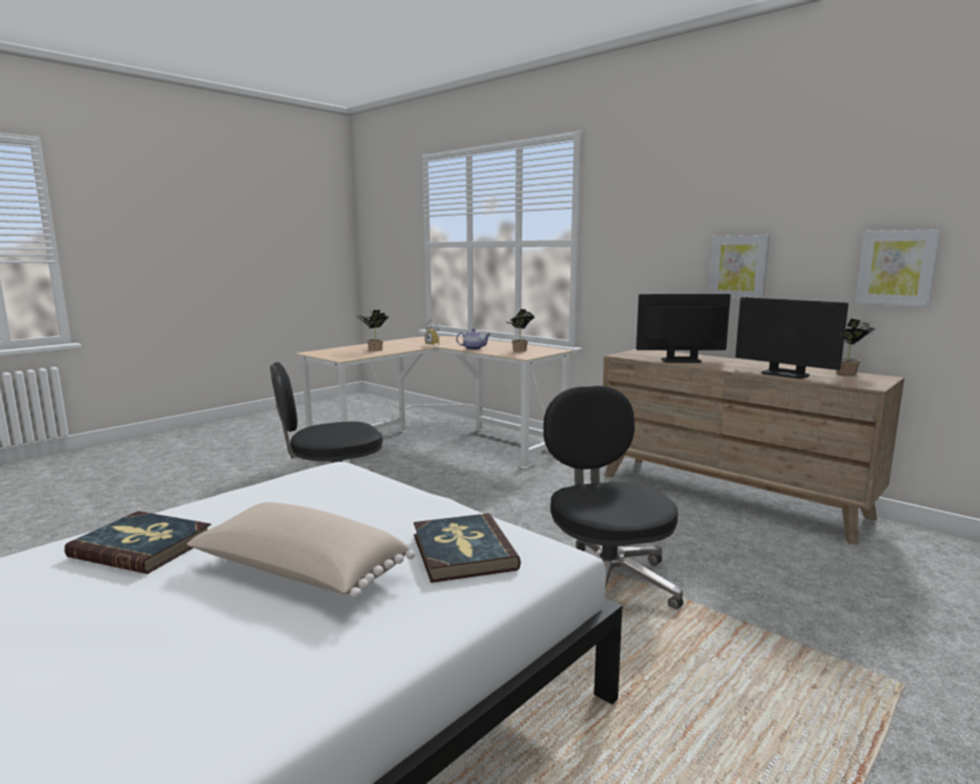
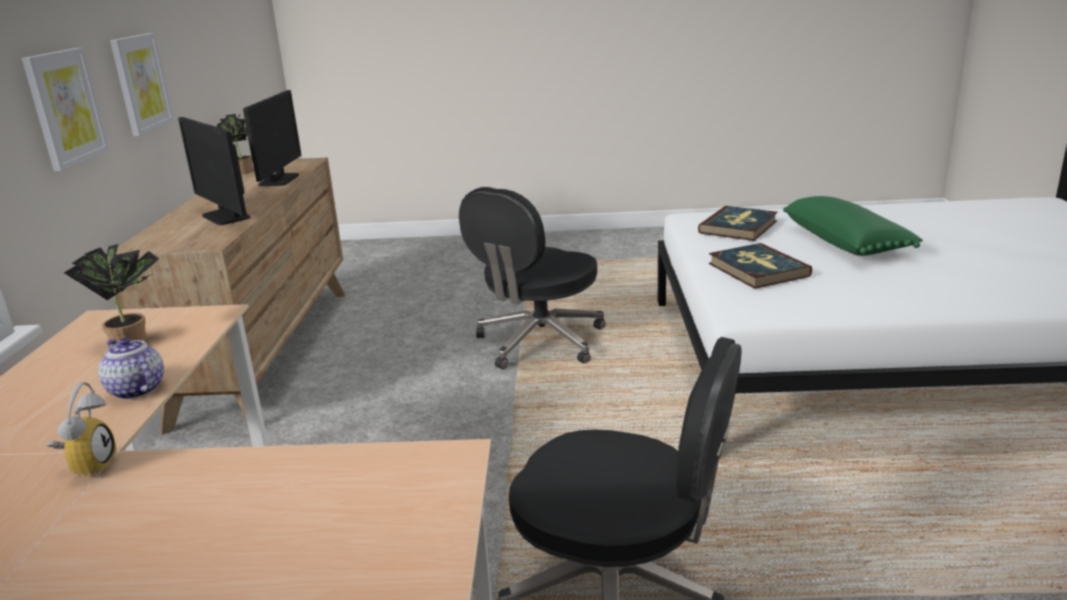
camera: 130 degrees left, 10 degrees up
(143, 547) = (959, 282): book -> book (757, 270)
(300, 574) = (846, 243): beige pillow -> green pillow
(373, 350) = (271, 501): potted plant -> none
(896, 268) = (214, 58): picture -> picture (64, 108)

